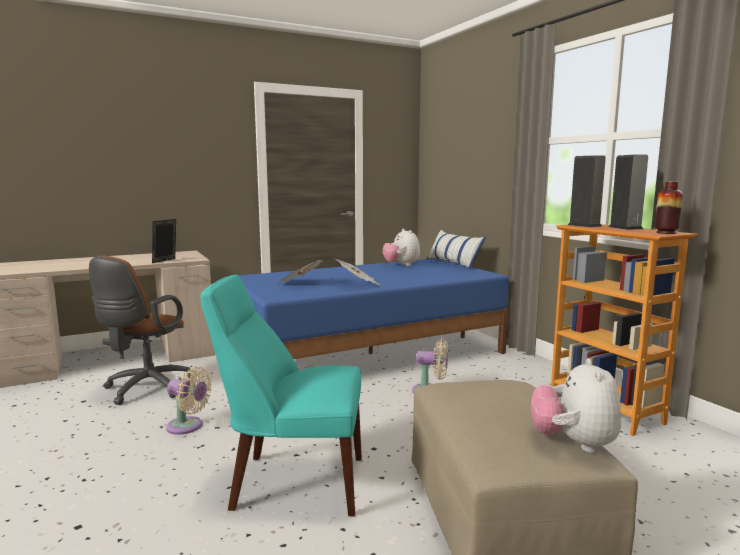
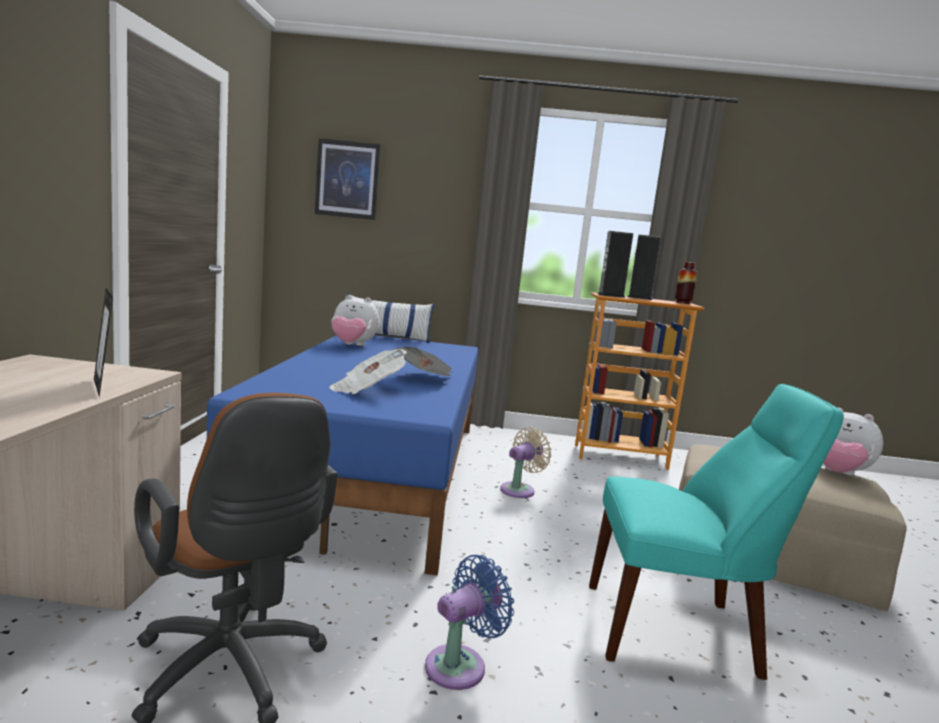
camera: 60 degrees left, 0 degrees up
(188, 427) = (460, 665): beige fan -> blue fan
(292, 482) = (678, 631): turquoise chair -> turquoise chair turned 120 degrees counterclockwise
(452, 142) = (347, 179): none -> picture

